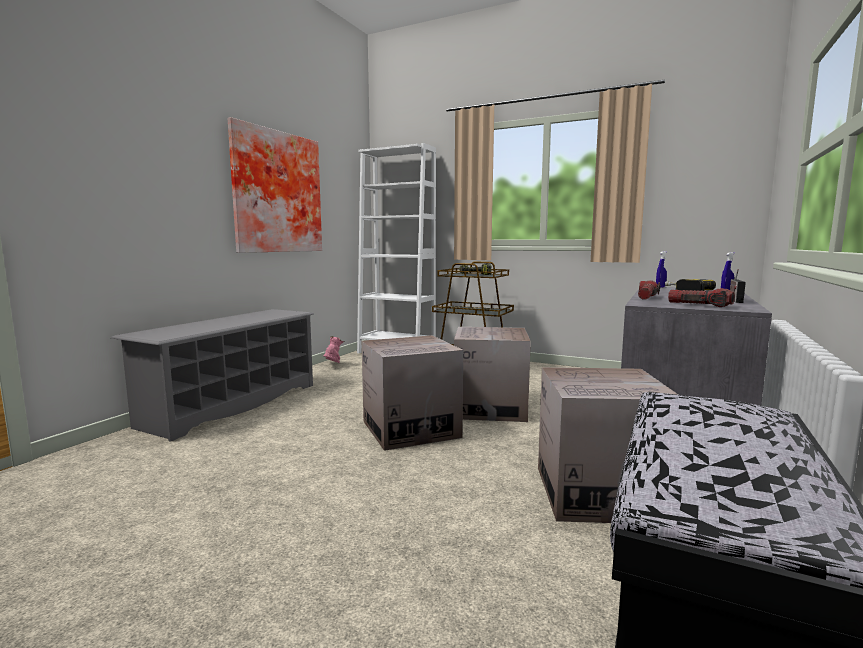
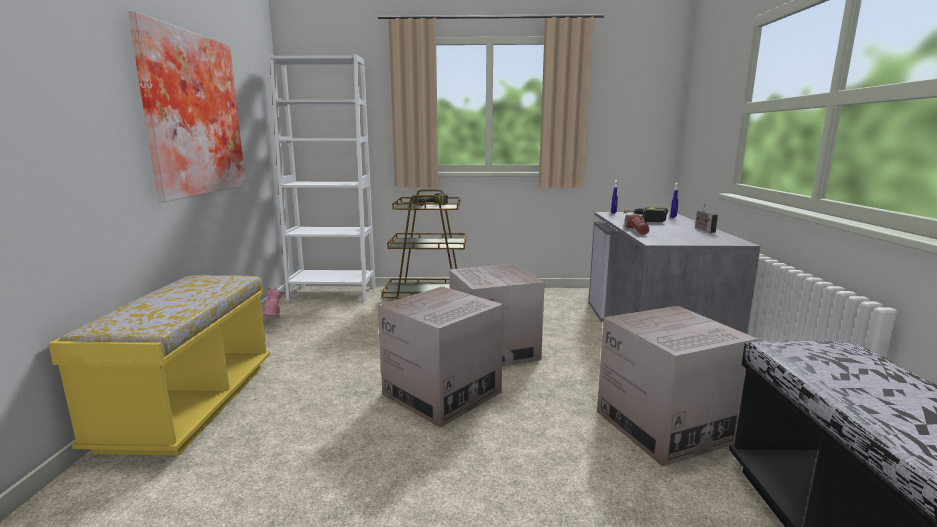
camera: 25 degrees left, 5 degrees up
(232, 404) = (190, 405): grey shoe rack -> yellow bench
(699, 305) = (696, 239): flashlight -> none

